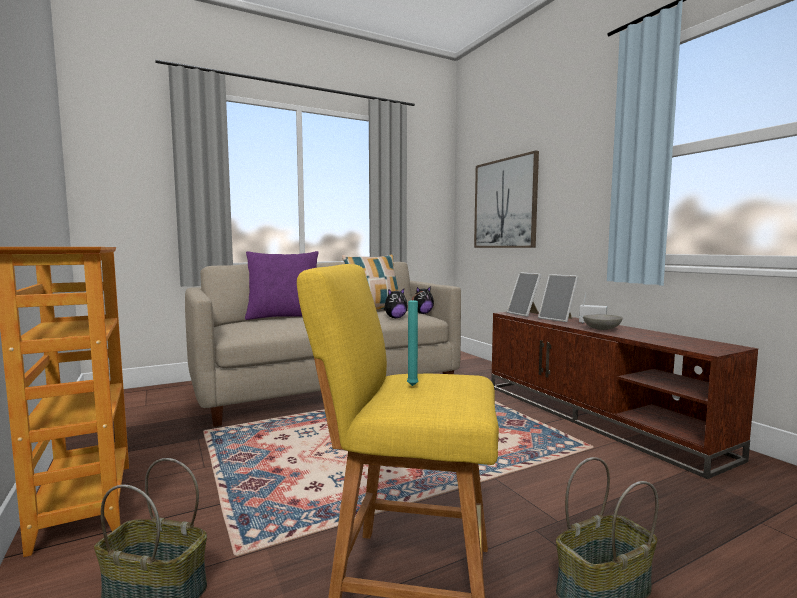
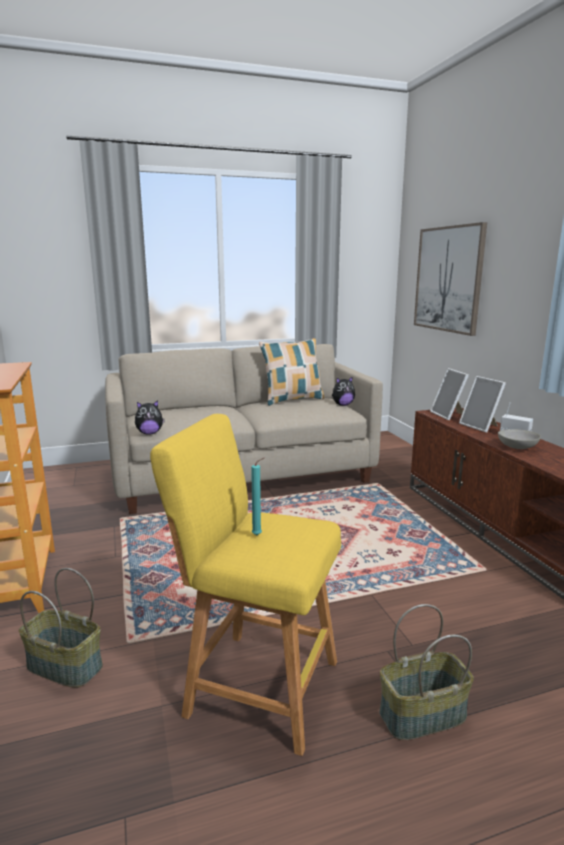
camera: 10 degrees right, 10 degrees up
(283, 317) = (198, 407): purple pillow -> none
(395, 318) = (309, 412): plush toy -> plush toy (149, 433)

